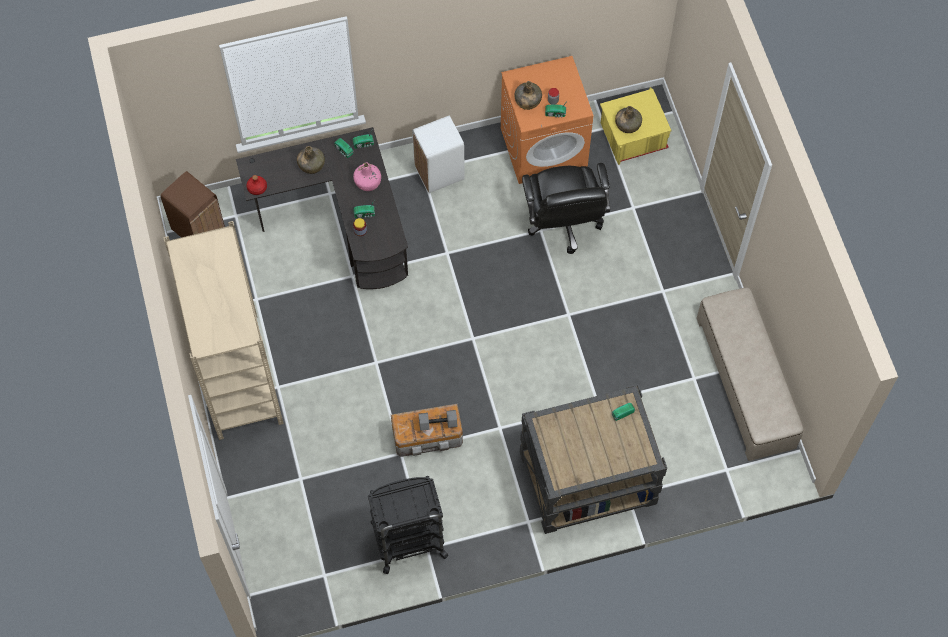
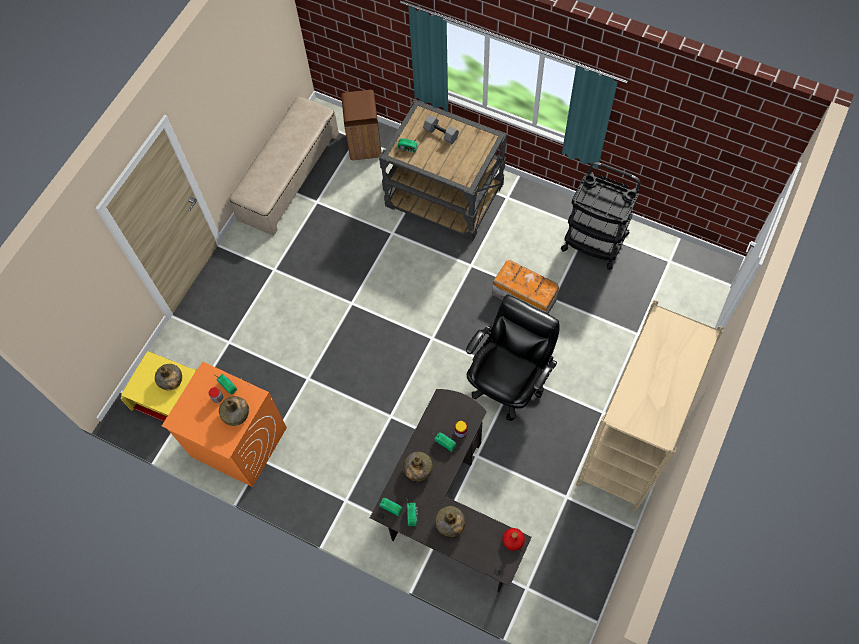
camera: 135 degrees left, 0 degrees up
(198, 229) = (567, 601): brown trash can -> brown trash can (364, 145)
(368, 182) = (418, 469): pink bottle -> green bottle
(438, 422) = (518, 277): grey dumbbell -> grey dumbbell (440, 134)
(439, 173) = (334, 487): white trash can -> none
(563, 225) = (289, 369): black office chair -> black office chair (508, 382)

